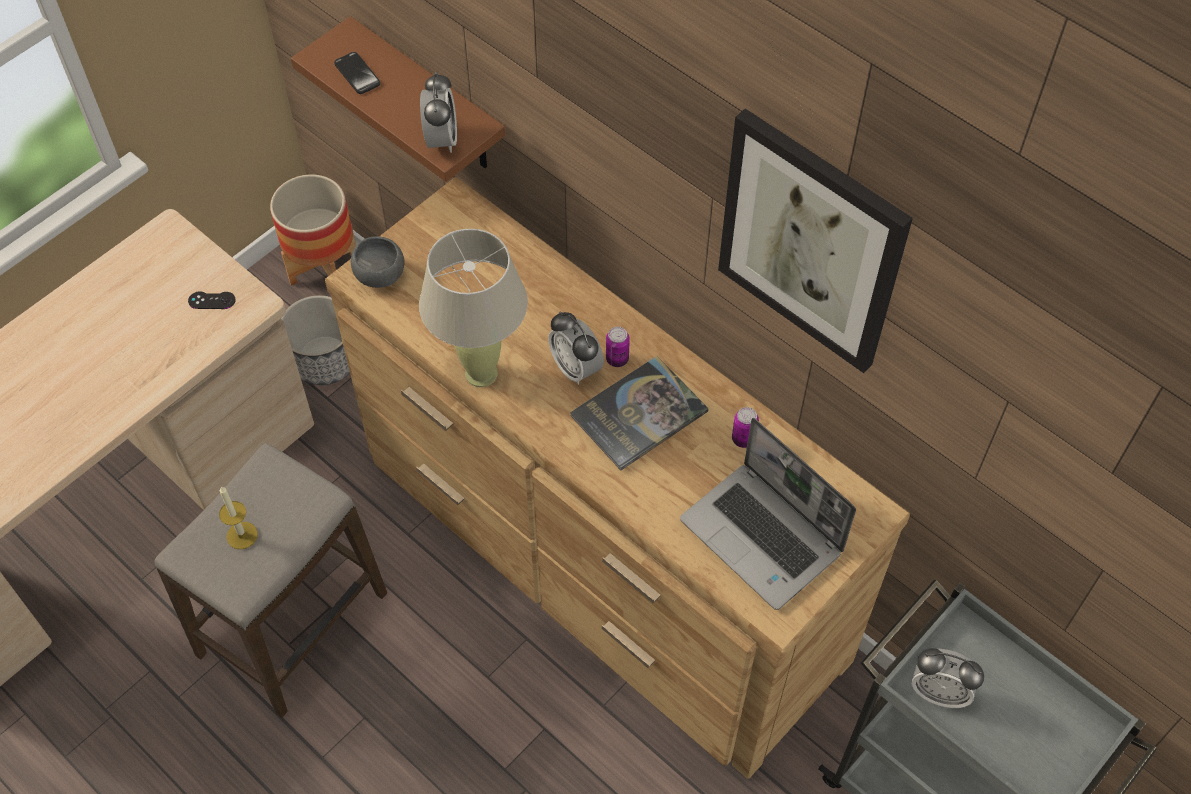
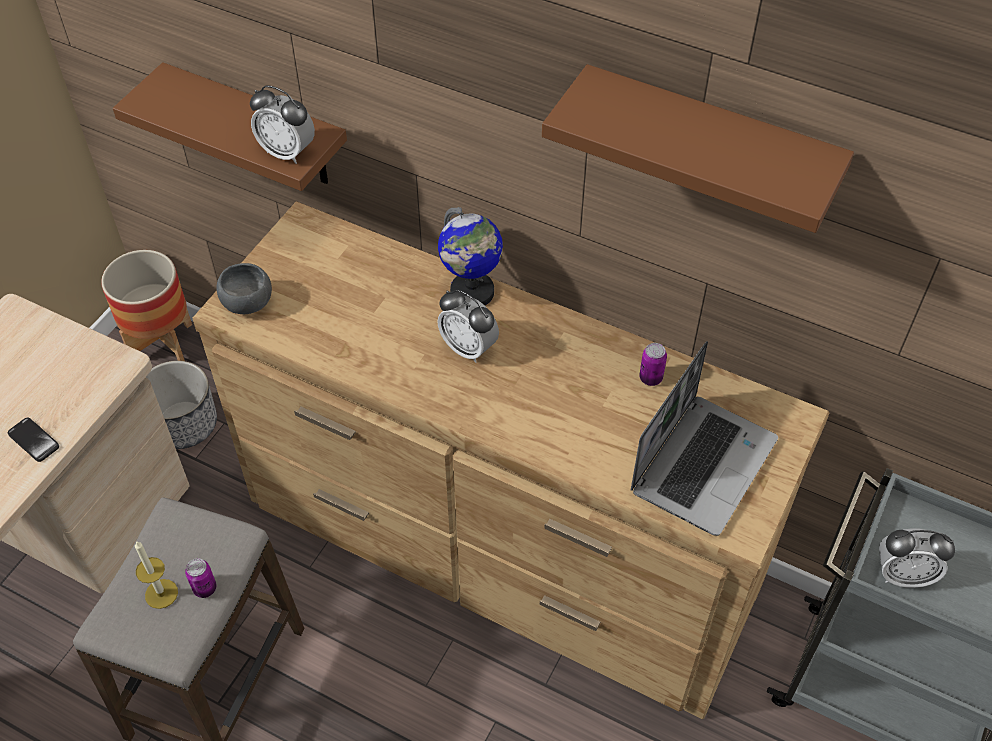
camera: 15 degrees left, 5 degrees down
(212, 300) = (74, 370): black game controller -> none
(357, 74) = (185, 110): phone -> phone (34, 440)
(441, 140) = (287, 152): alarm clock -> alarm clock turned 135 degrees clockwise
(482, 373) = (377, 372): beige table lamp -> none
(597, 311) = (472, 292): none -> globe
(617, 359) = (505, 332): can -> can (205, 588)
(639, 414) = (543, 376): book -> none
(763, 537) = (702, 463): laptop -> laptop turned 90 degrees counterclockwise
(811, 242) = (708, 147): picture -> brown shelf

